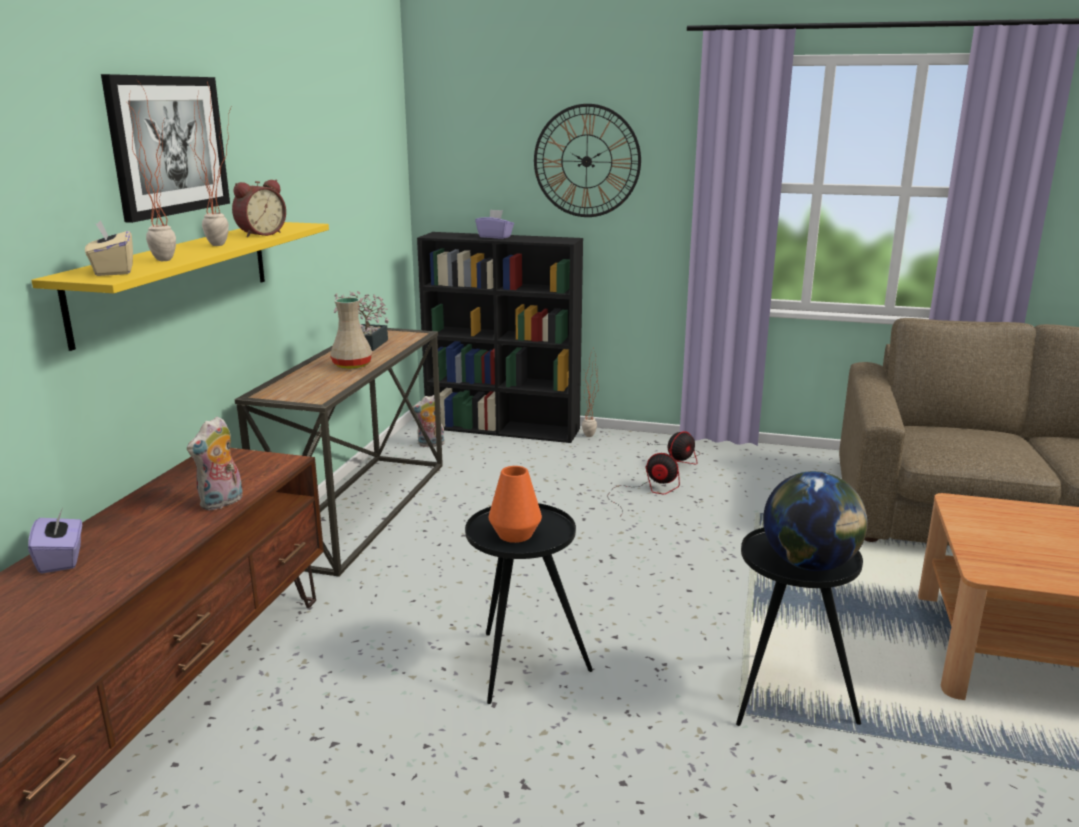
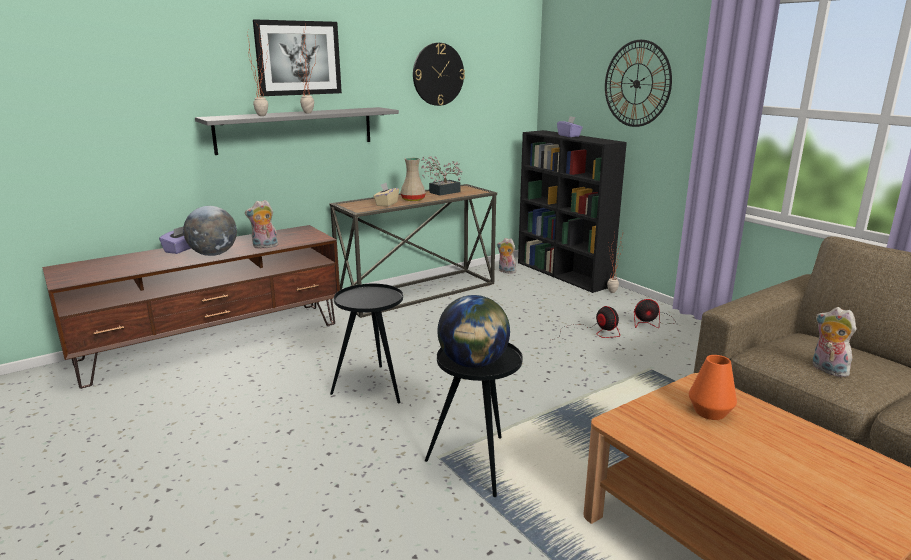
camera: 40 degrees right, 0 degrees up
(113, 271) = (228, 117): beige tissue box -> beige tissue box (386, 204)
(156, 545) = (213, 254): none -> globe
(176, 278) = (296, 130): yellow shelf -> grey shelf
(260, 234) = (345, 111): alarm clock -> none
(322, 160) = (438, 74): none -> wall clock
(515, 535) = (362, 299): orange vase -> orange vase (710, 412)
(995, 454) = (827, 370): none -> plush toy

